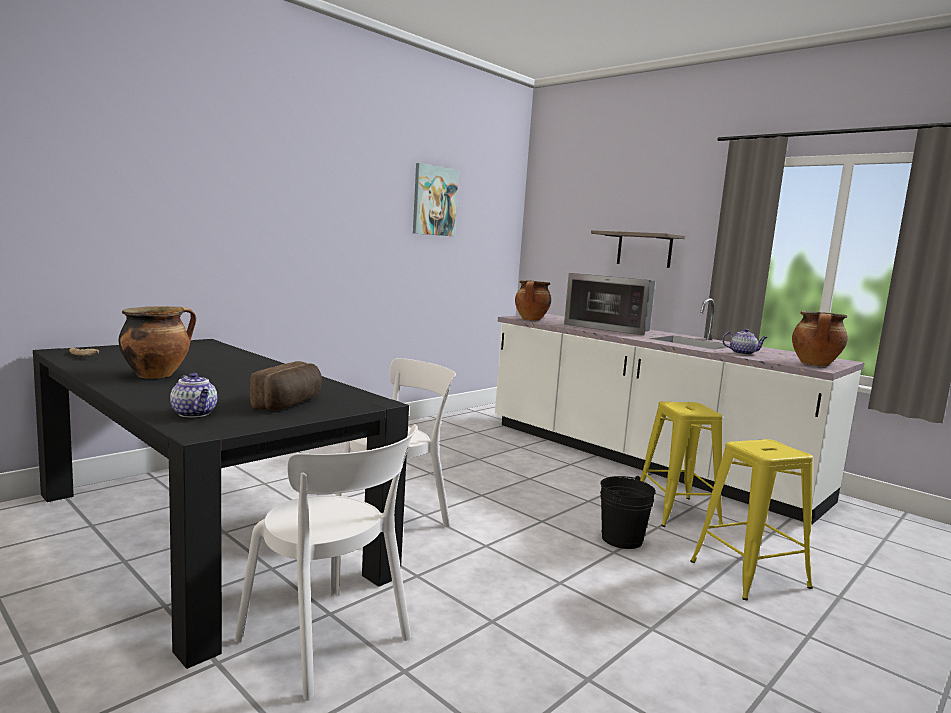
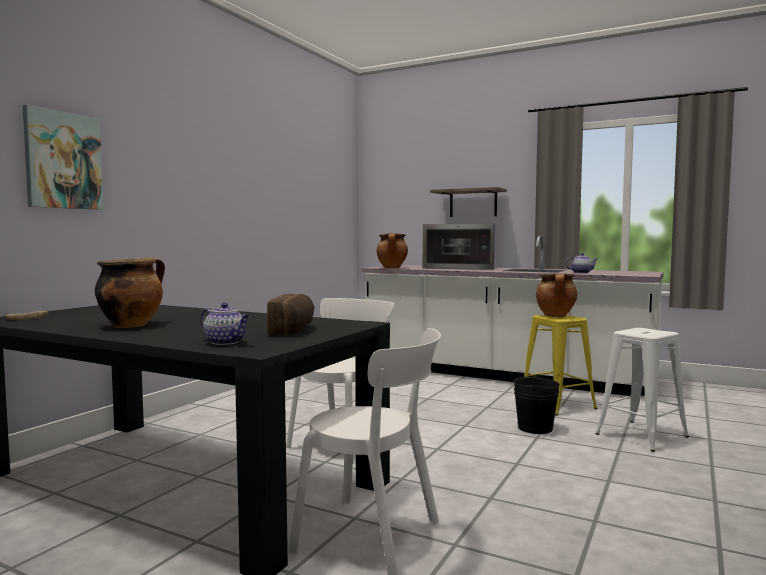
camera: 15 degrees left, 5 degrees down
(434, 201) = (295, 170): picture -> picture (63, 160)
(749, 574) = (641, 435): yellow stool -> white stool
(815, 364) = (639, 274): cooking pot -> cooking pot (556, 316)

